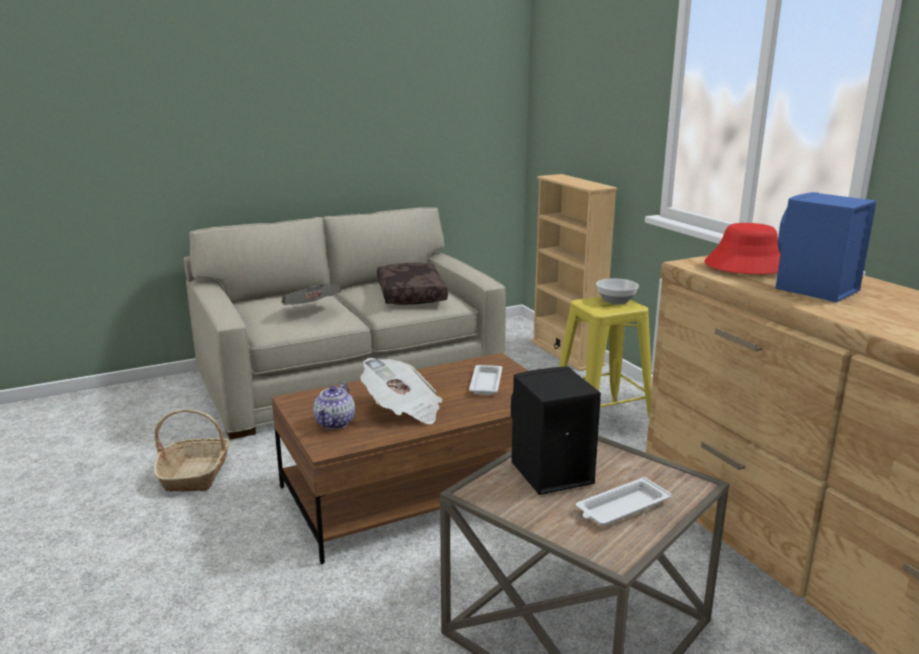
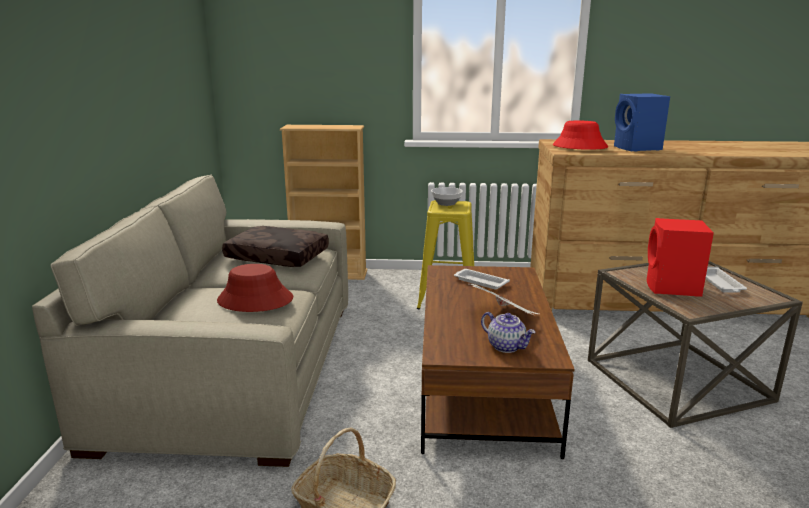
camera: 60 degrees left, 0 degrees up
(311, 311) = (255, 300): newspaper -> red hat
(548, 473) = (672, 288): black speaker -> red speaker

